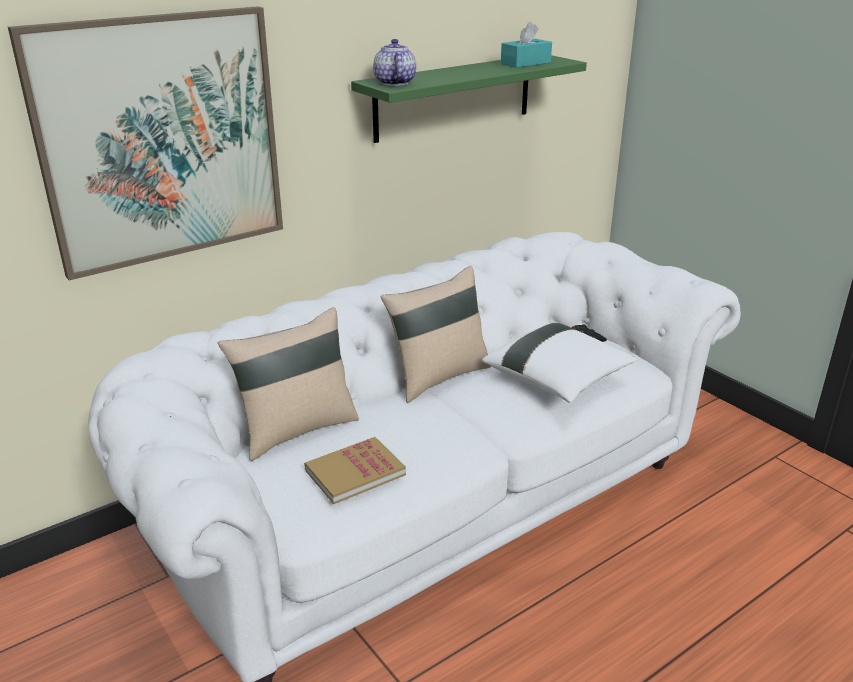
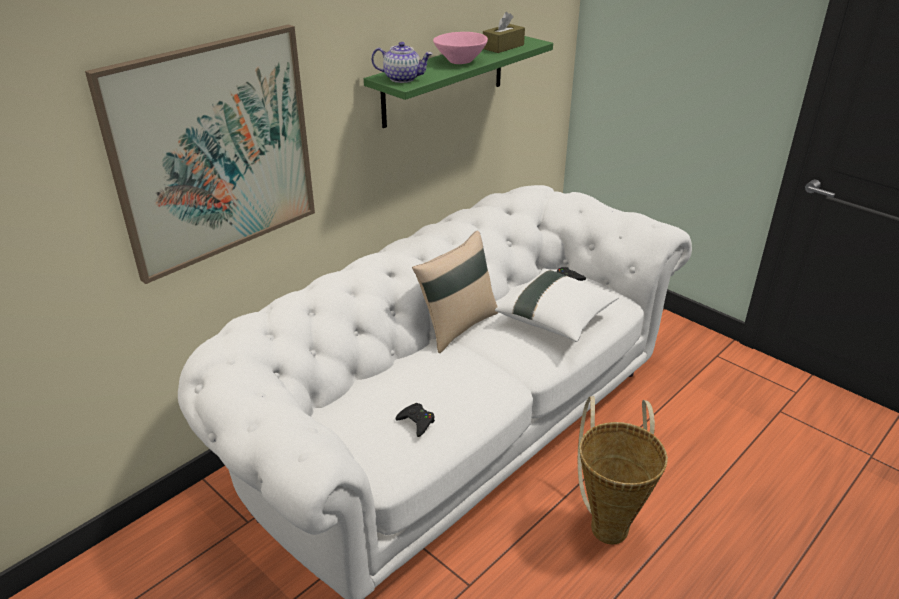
camera: 10 degrees left, 5 degrees up
(296, 429) = (354, 388): beige pillow -> none
(355, 472) = (416, 422): book -> black game controller
(394, 83) = (403, 78): teapot -> teapot turned 120 degrees clockwise
(468, 72) = (459, 61): none -> pink bowl
(525, 63) = (503, 47): turquoise tissue box -> brown tissue box
(594, 635) = (609, 522): none -> basket

